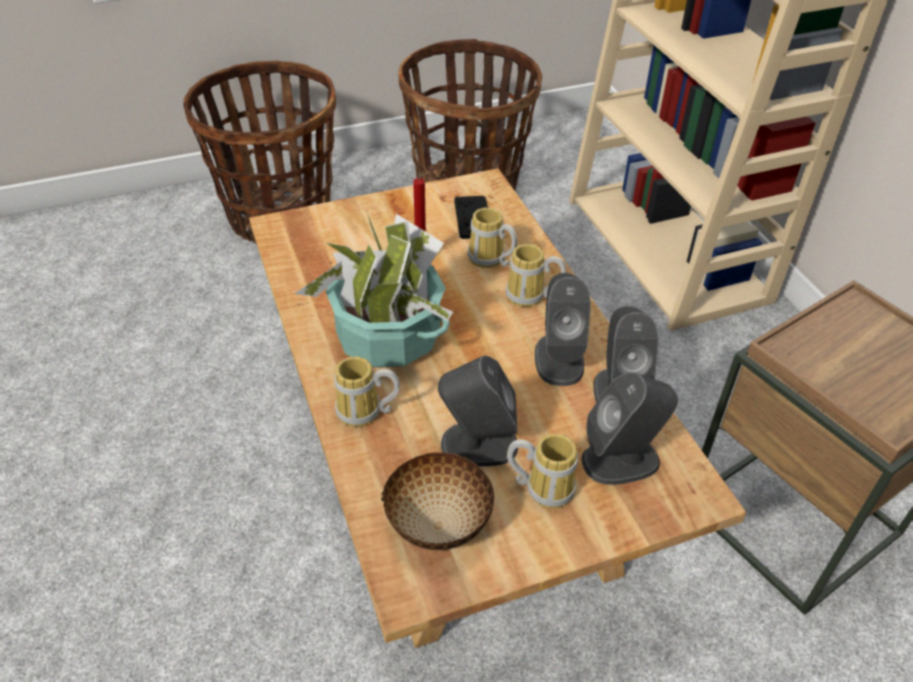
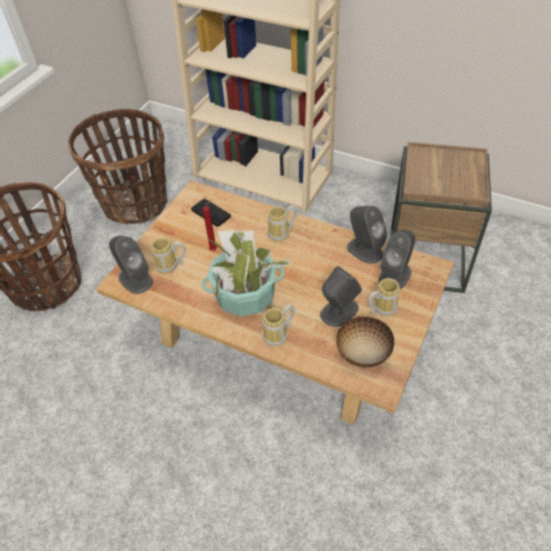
camera: 40 degrees left, 5 degrees up
(489, 261) = (244, 229): mug -> mug (170, 266)
(559, 359) = (325, 252): grey speaker -> grey speaker (135, 279)

